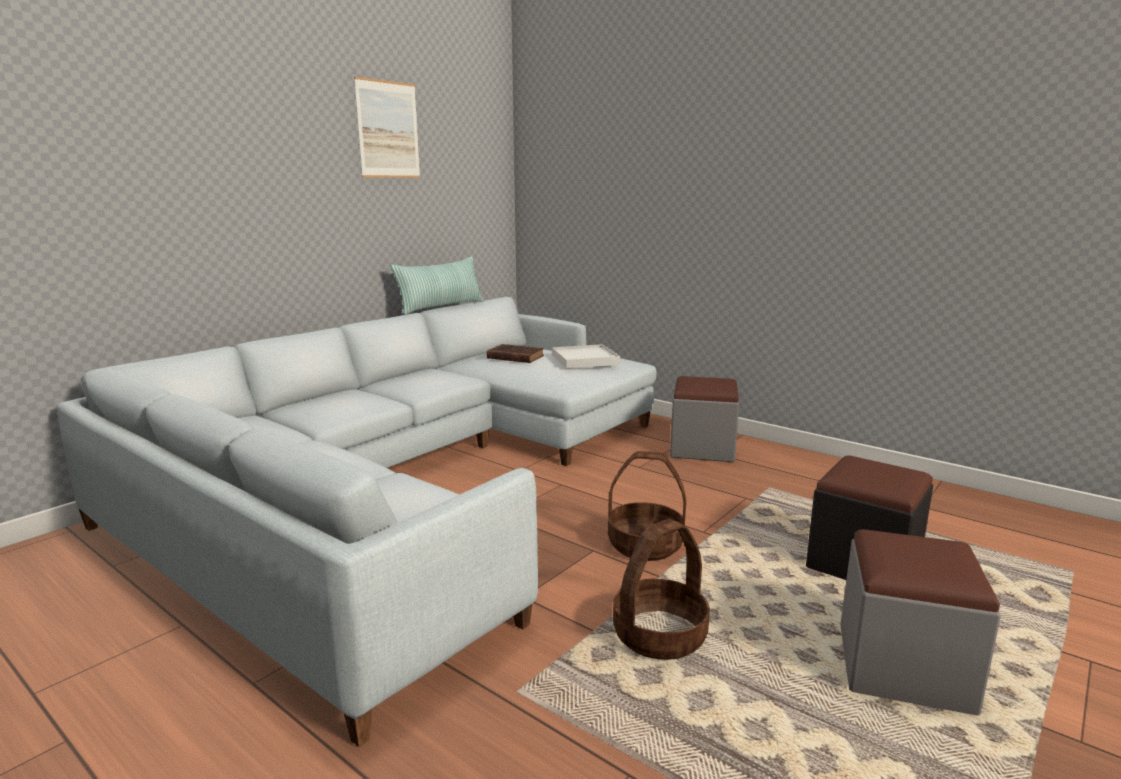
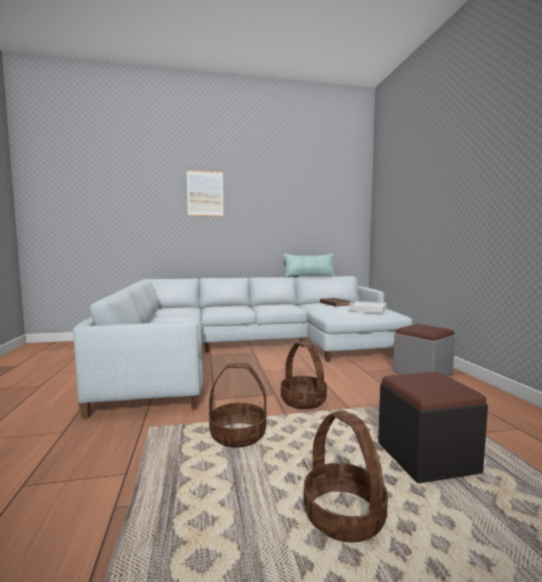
camera: 40 degrees right, 10 degrees down
(388, 130) = (291, 192): picture -> picture (205, 193)
(903, 667) = (343, 516): grey ottoman -> basket

